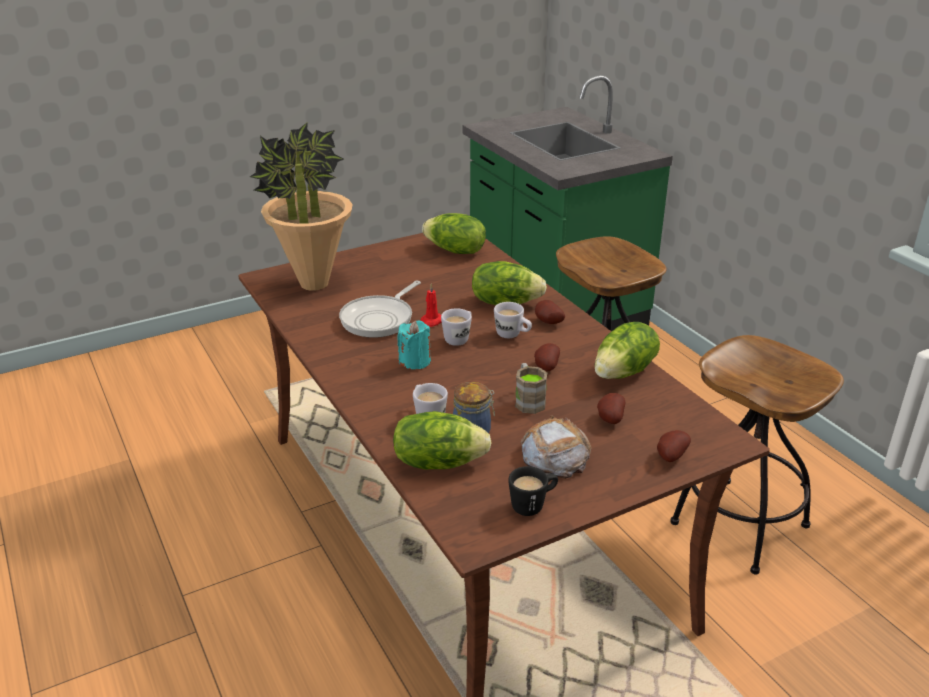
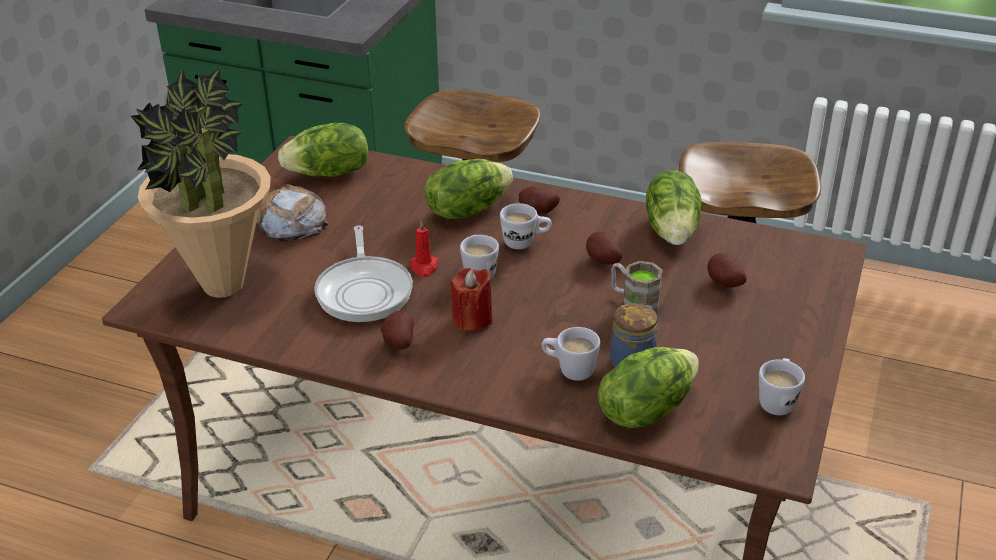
camera: 40 degrees left, 5 degrees up
(415, 361) = (472, 319): turquoise candle -> red candle
(533, 505) = (777, 400): black mug -> white mug
(554, 455) = (728, 343): bread -> bread (291, 222)
(670, 456) = (812, 292): potato -> potato (397, 343)

